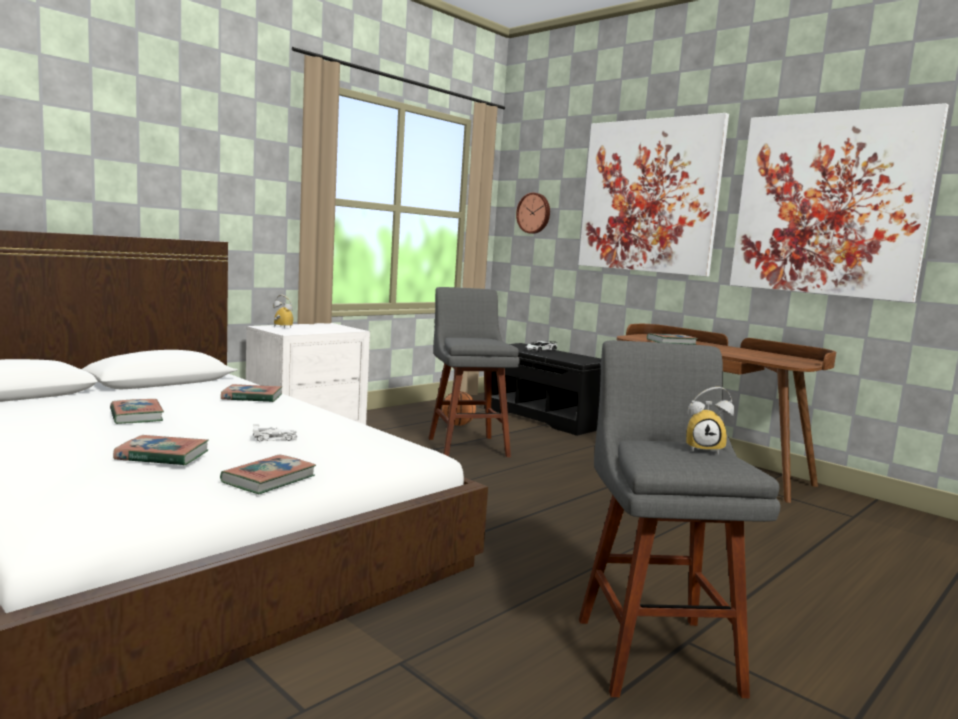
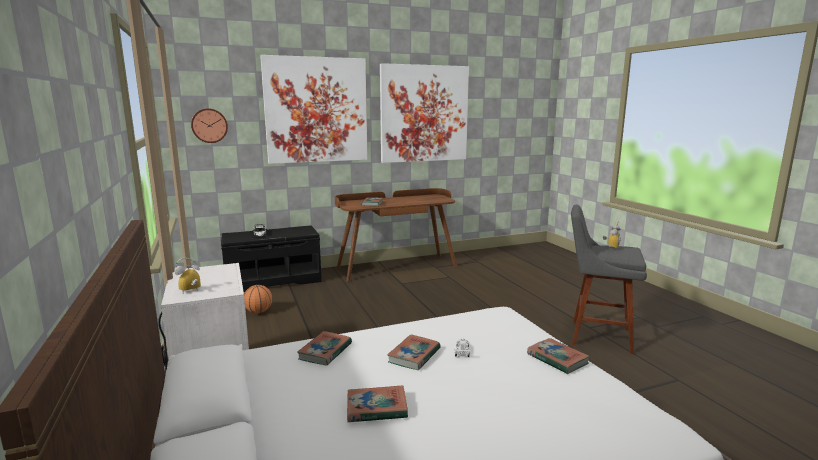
camera: 65 degrees left, 5 degrees up
(162, 456) = (515, 393): book -> book (414, 355)
(467, 446) = (312, 319): grey stool -> none

